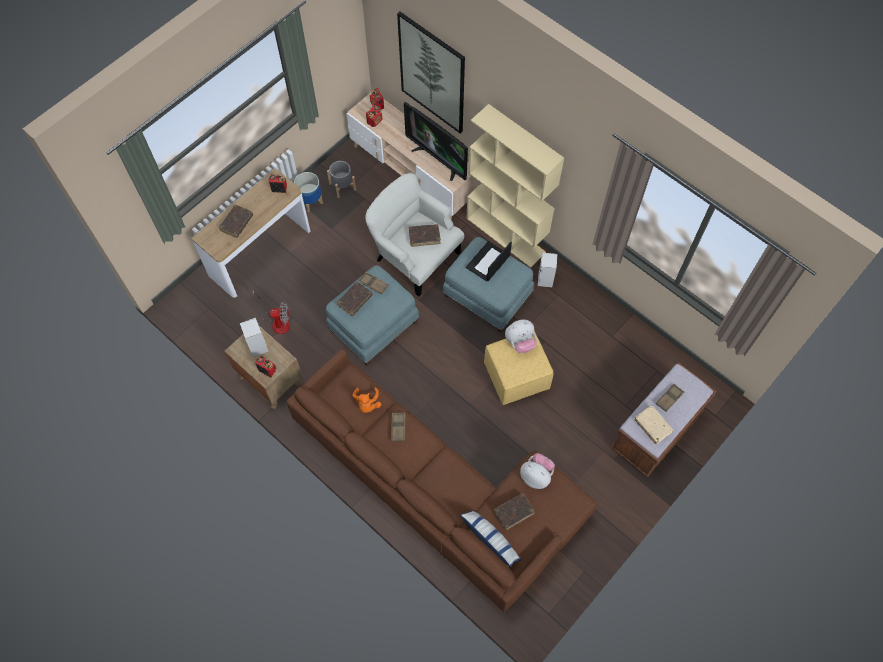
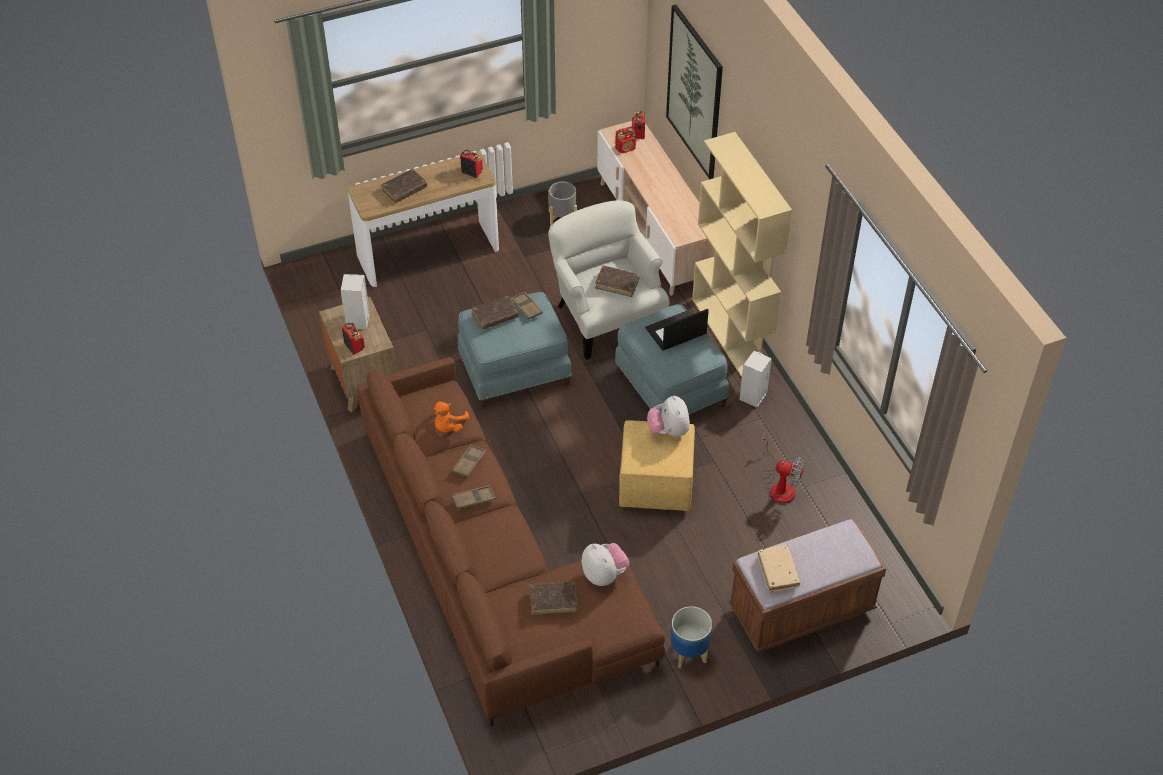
camera: 25 degrees right, 15 degrees down
(277, 321) = (406, 326): fan -> fan (779, 486)
(310, 201) = (516, 222): planter -> planter (688, 652)
(438, 159) = (677, 209): television -> none
(490, 540) = (508, 619): pillow -> none
(520, 342) = (668, 431): plush toy -> plush toy turned 75 degrees clockwise
(669, 398) = (817, 551): brown tray -> brown tray (473, 499)

